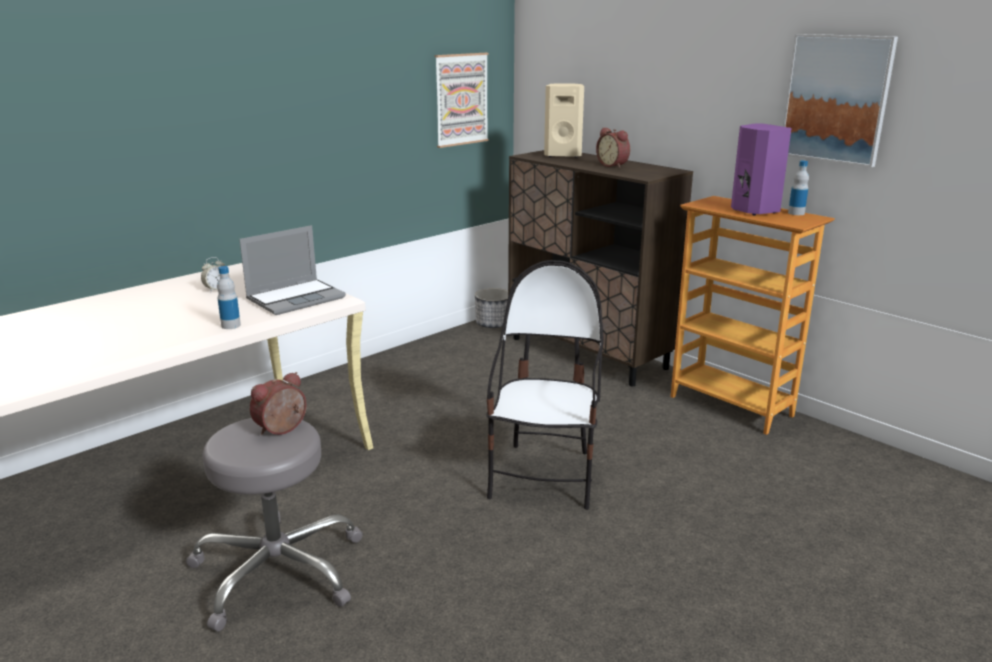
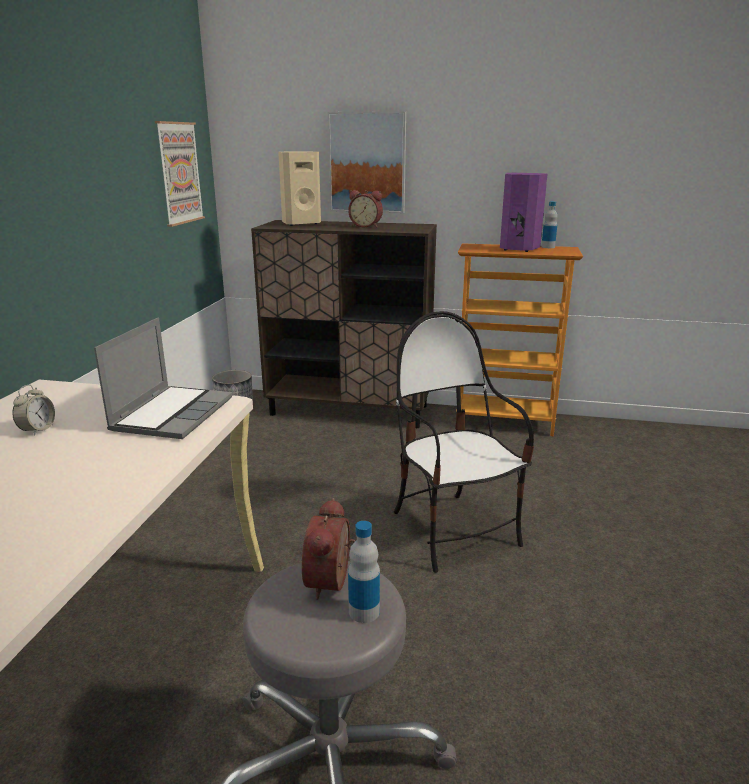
camera: 35 degrees left, 0 degrees up
(231, 325) = (143, 468): bottle -> bottle (364, 611)
(836, 99) = (569, 147): picture -> picture (367, 163)

